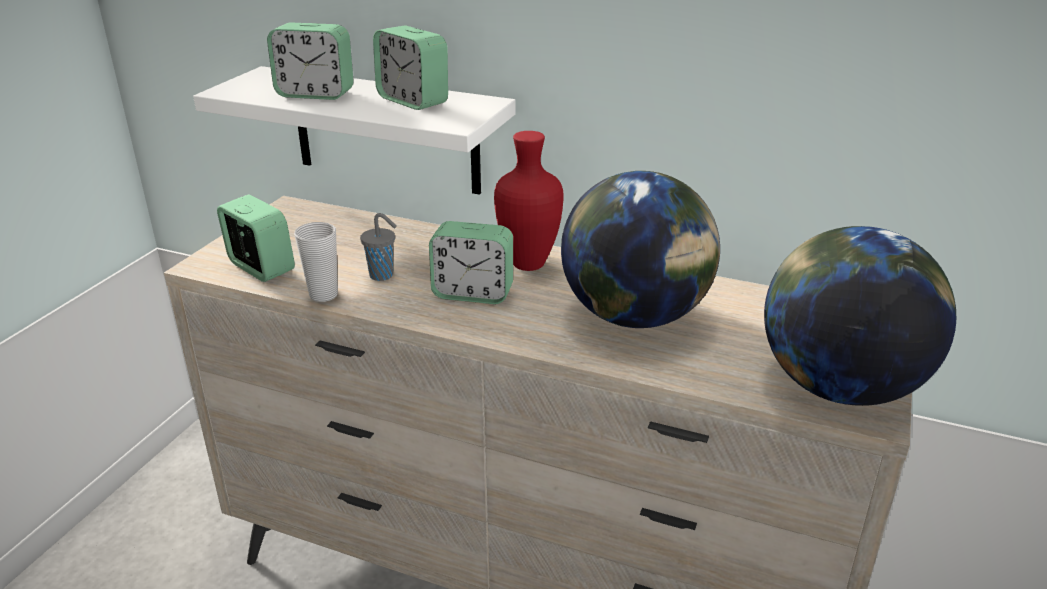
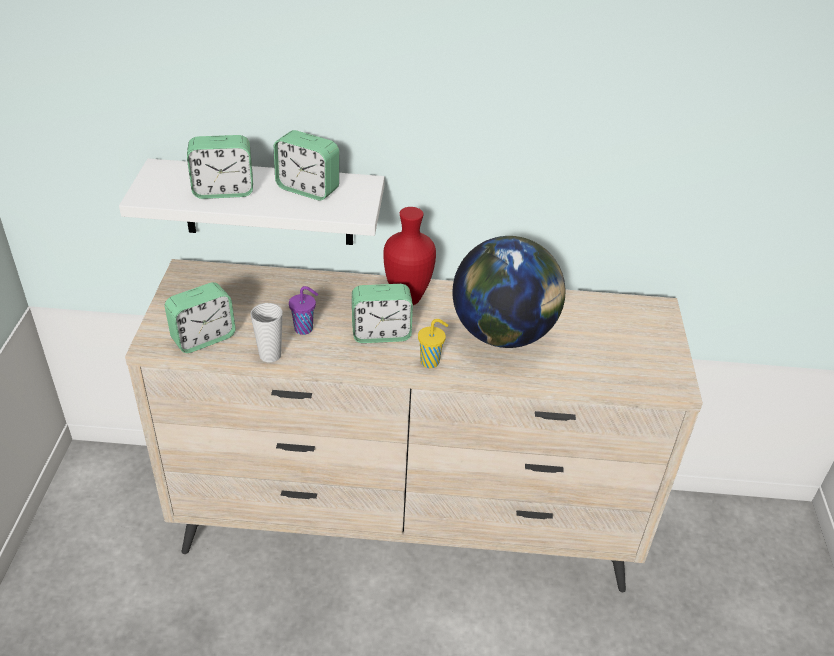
camera: 20 degrees left, 10 degrees up
(261, 268) = (203, 338): alarm clock -> alarm clock turned 120 degrees clockwise
(383, 275) = (305, 329): grey cup -> purple cup
(519, 331) = (431, 362): none -> yellow cup
(839, 386) = (650, 367): globe -> none

